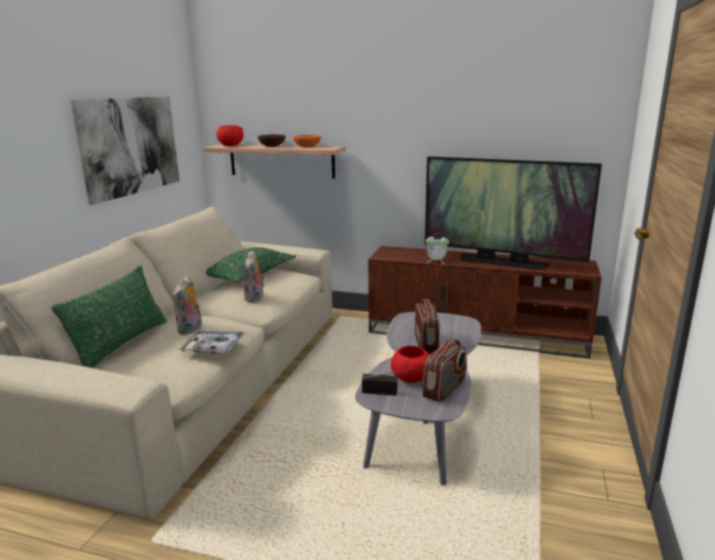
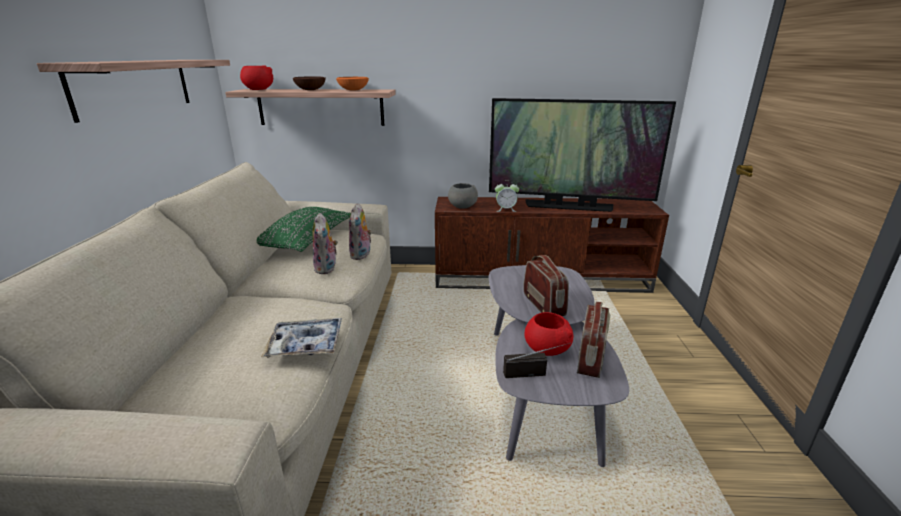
camera: 15 degrees left, 5 degrees up
(121, 345) = (171, 356): green pillow -> none
(131, 146) = (134, 86): picture -> shelf
(190, 329) = (263, 321): plush toy -> plush toy (361, 255)
(397, 256) = (462, 206): none -> grey bowl

